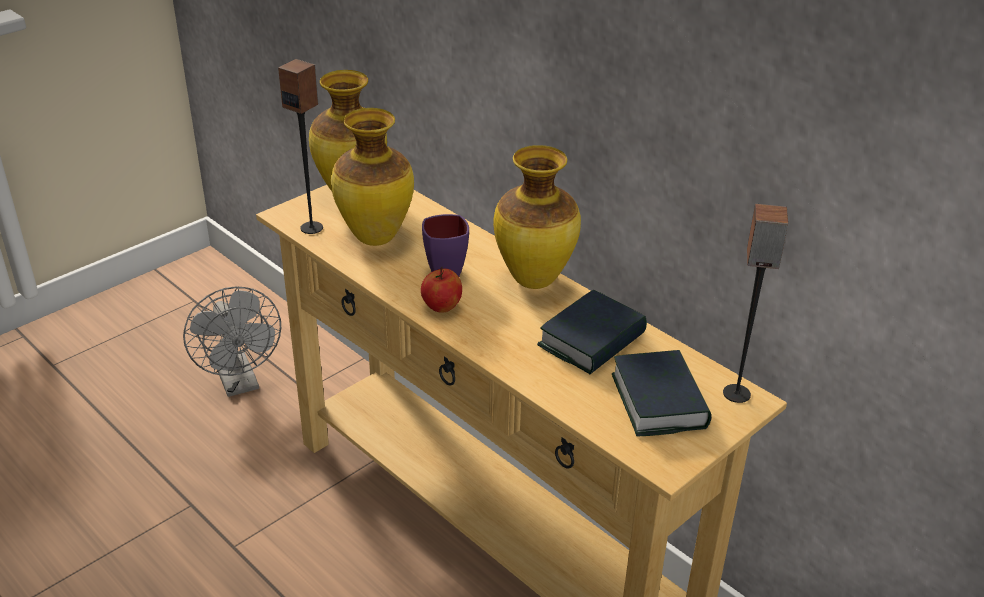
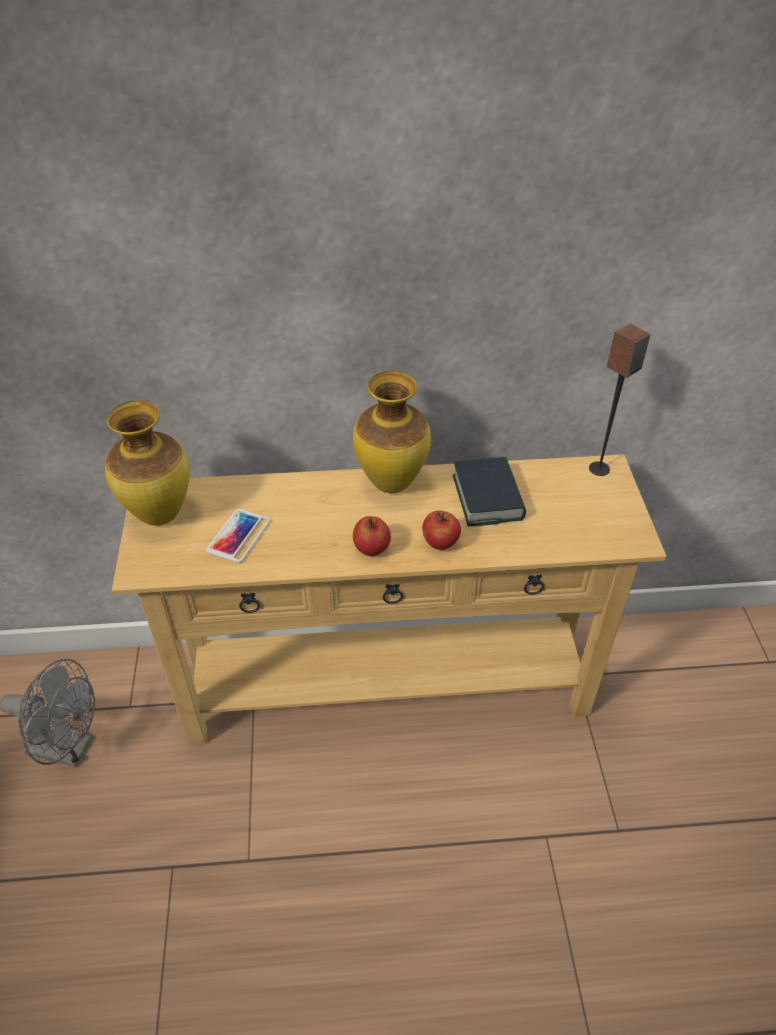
camera: 50 degrees left, 10 degrees up
(312, 227) = (179, 565): speaker -> none
(374, 237) = (239, 536): vase -> phone
(444, 268) = (325, 520): purple mug -> none
(496, 340) = (440, 543): none -> apple
(659, 401) = (577, 506): book -> none

